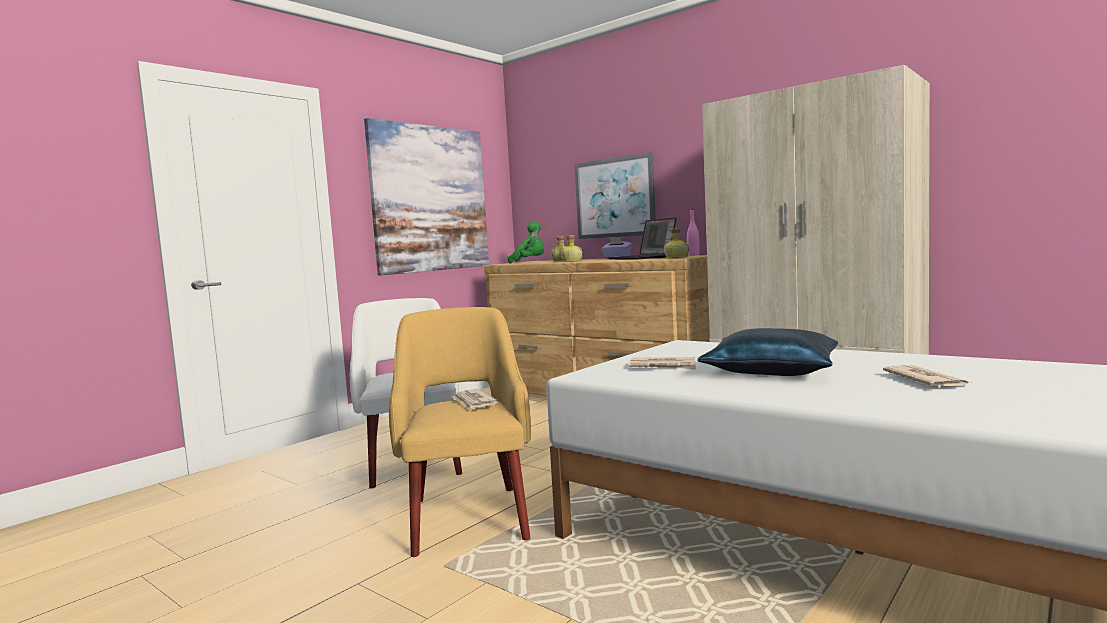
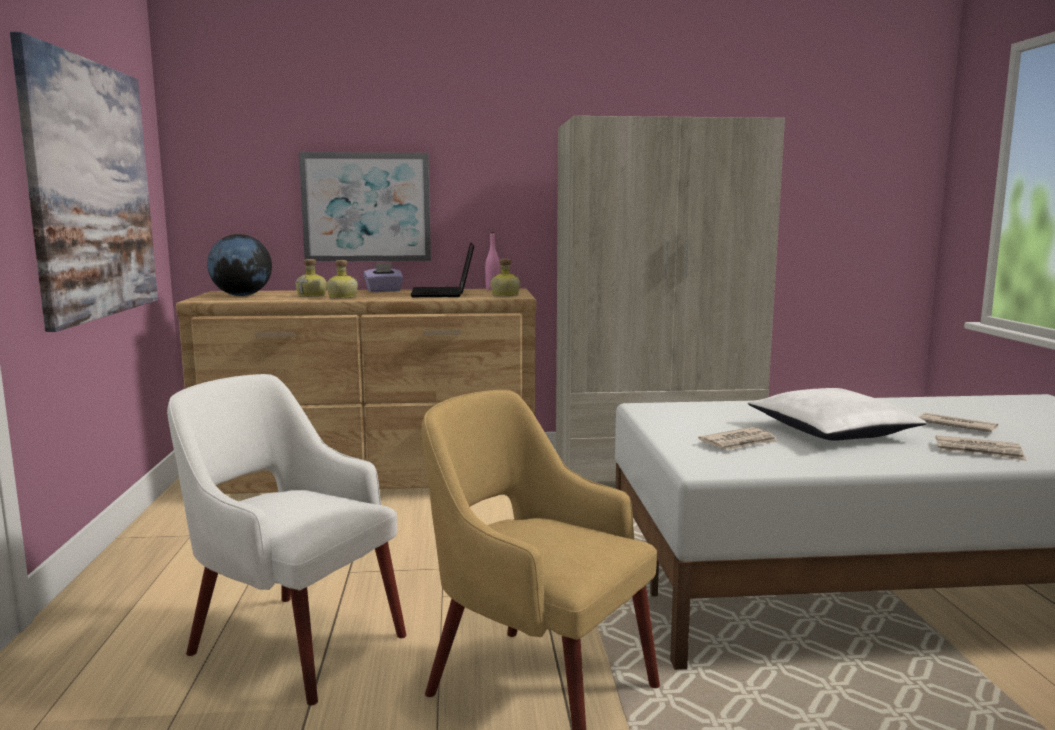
camera: 45 degrees left, 5 degrees up
(474, 402) = (549, 529): newspaper -> newspaper (979, 451)
(529, 262) = (242, 295): green plush toy -> globe
(643, 258) = (444, 293): laptop -> laptop turned 60 degrees clockwise
(770, 370) = (833, 432): blue pillow -> white pillow

